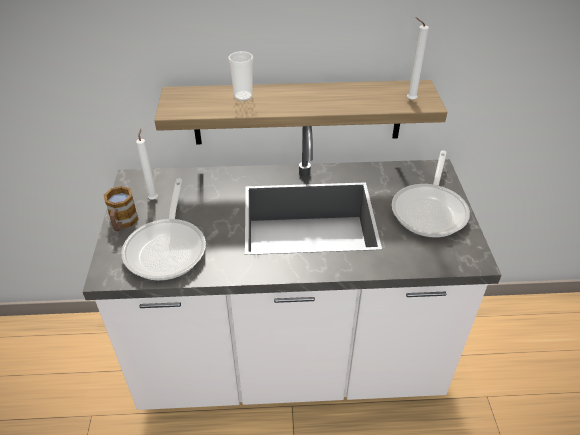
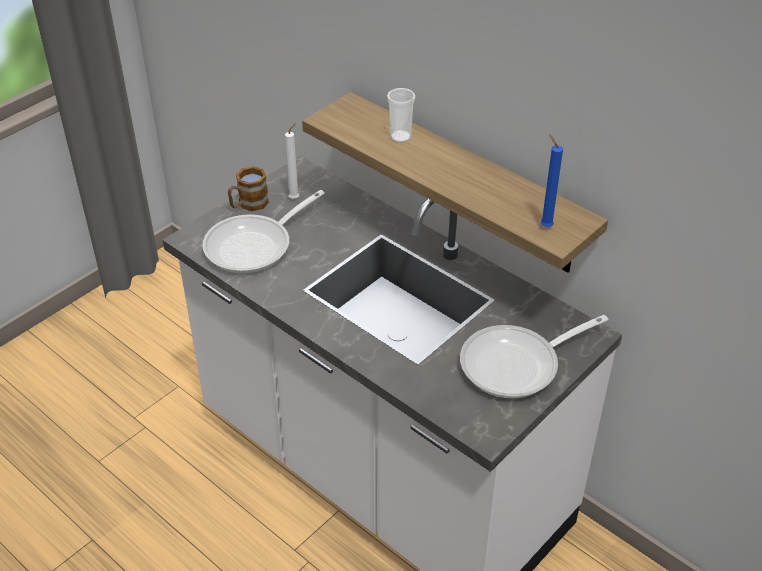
camera: 45 degrees right, 0 degrees up
(409, 100) = (544, 226): white candle -> blue candle

